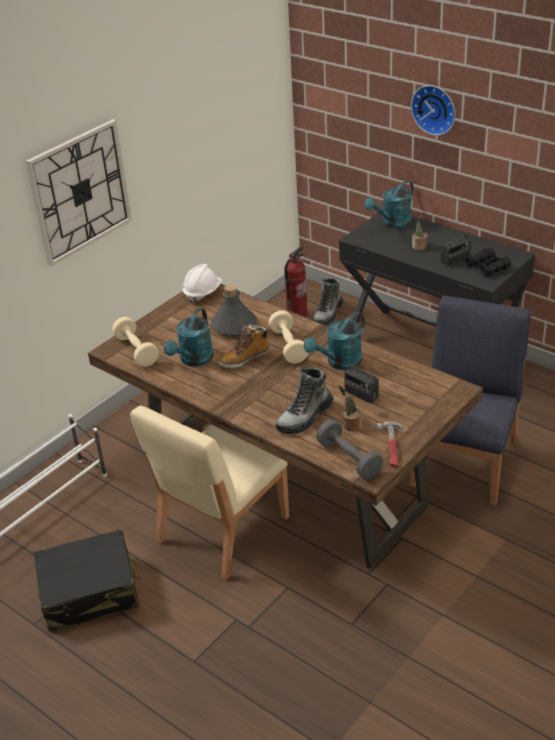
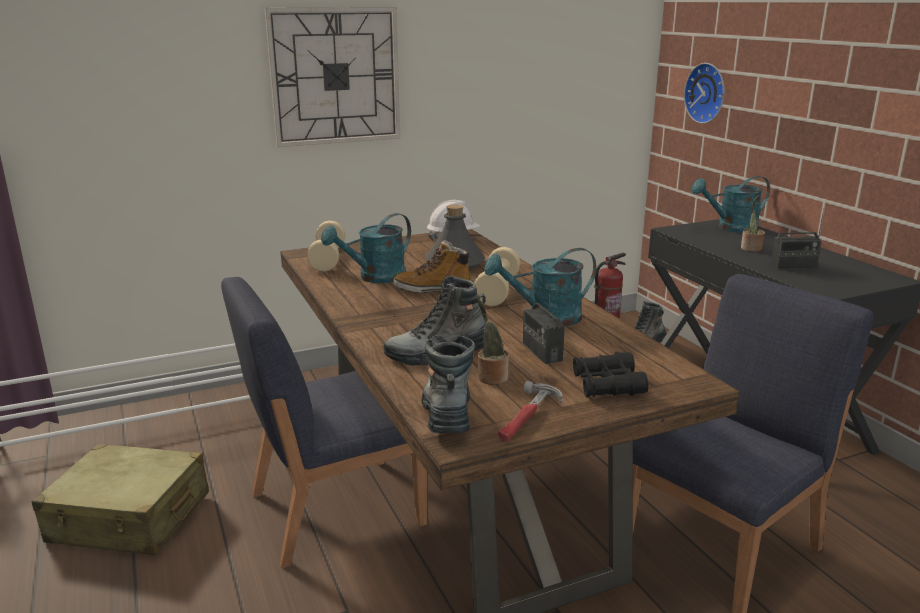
camera: 25 degrees right, 15 degrees down
(90, 592) = (130, 518): black suitcase -> beige suitcase
(221, 530) = (333, 508): beige chair -> blue chair
(349, 459) = (447, 411): grey dumbbell -> boot
(435, 109) = (811, 71): wall clock -> wall clock (707, 93)
(487, 267) = (838, 279): black binoculars -> black binoculars (607, 385)

